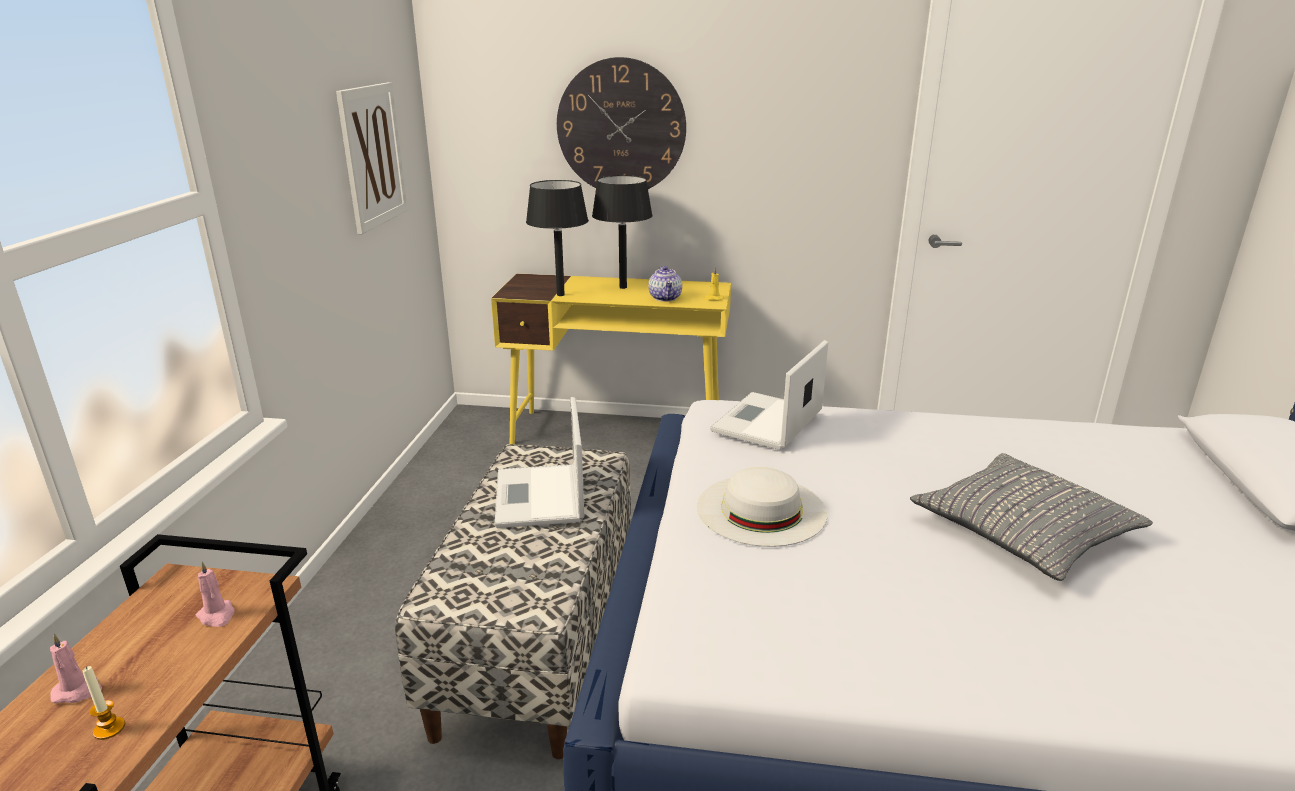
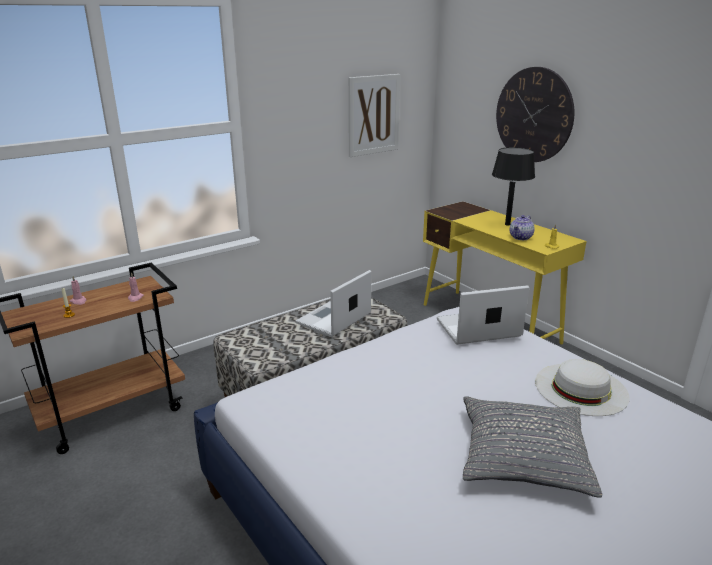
camera: 45 degrees right, 0 degrees up
(560, 295) = (463, 219): black table lamp -> none
(761, 509) = (392, 366): white hat -> white hat (581, 388)

